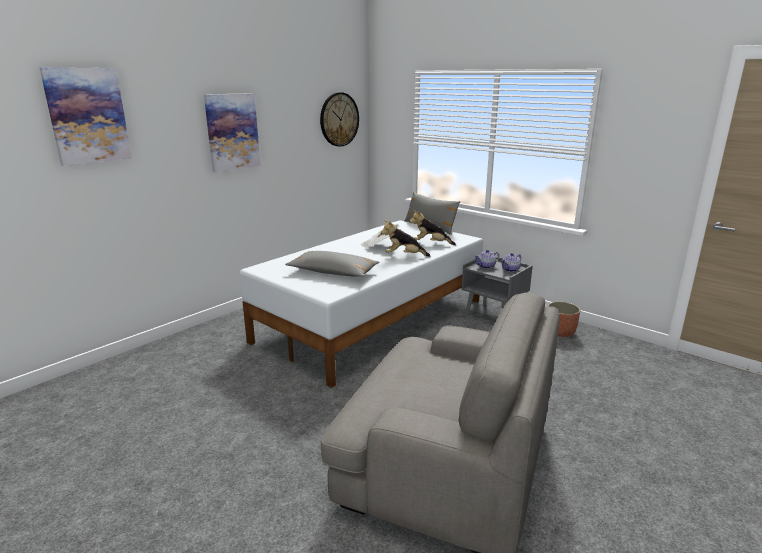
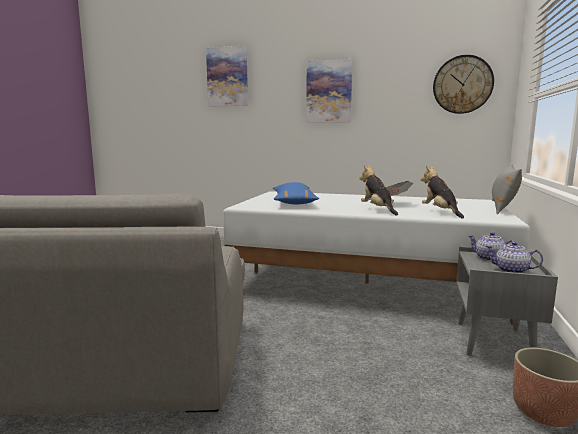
camera: 65 degrees right, 10 degrees down
(333, 272) = (293, 202): grey pillow -> blue pillow

